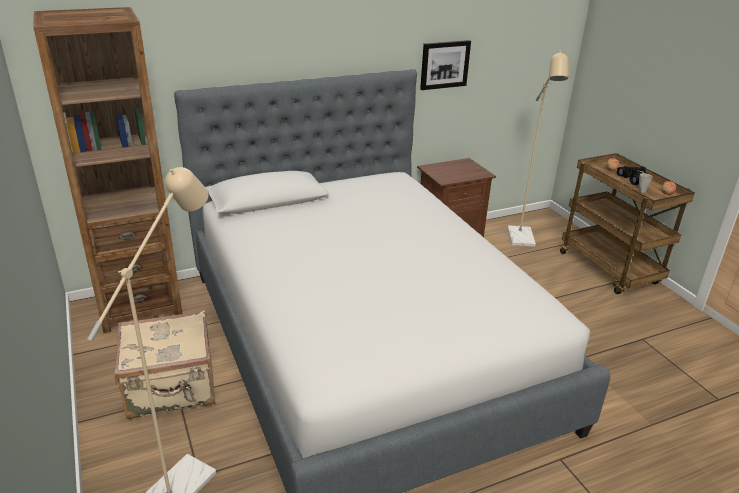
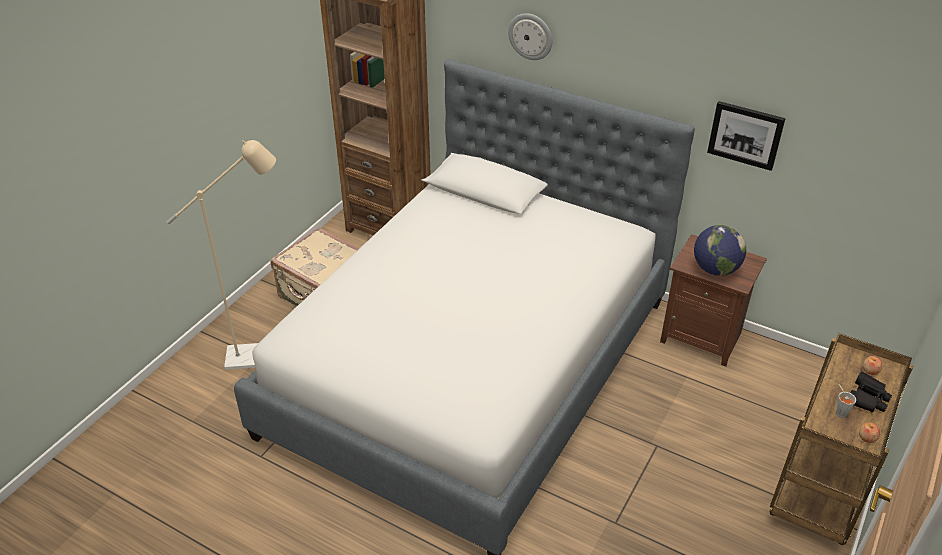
camera: 55 degrees right, 10 degrees up
(258, 39) = (531, 36): none -> wall clock
(461, 174) = (715, 269): none -> globe
(522, 240) = (782, 392): beige floor lamp -> none

